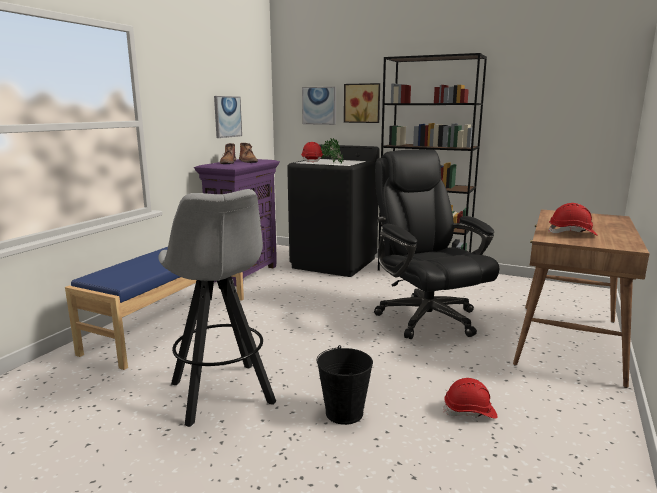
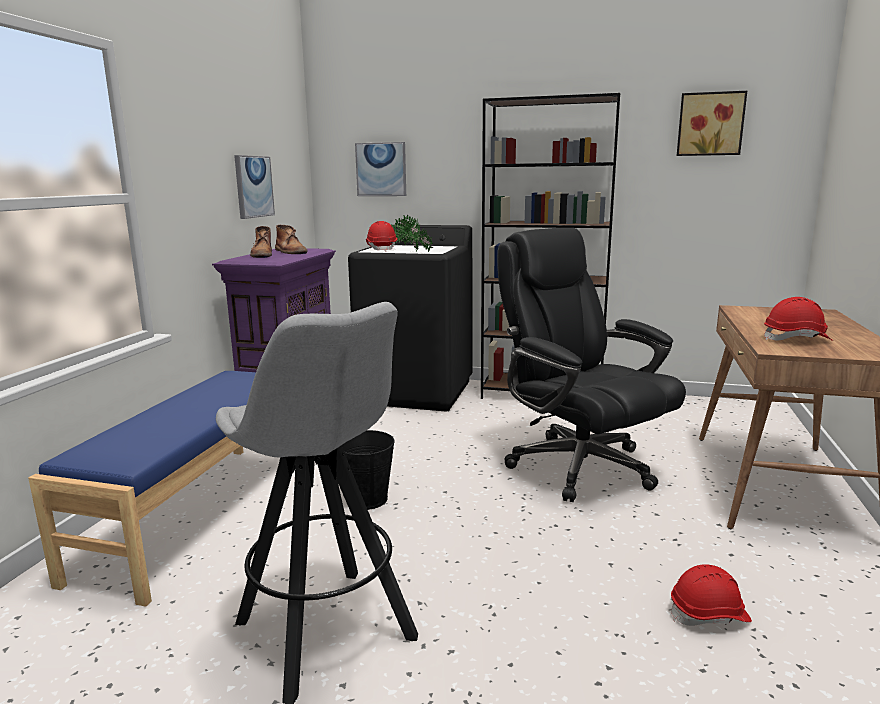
camera: 10 degrees left, 0 degrees up
(344, 412) = (531, 641): black bucket -> black bucket (367, 499)
(362, 103) = (445, 165): picture -> picture (710, 124)

